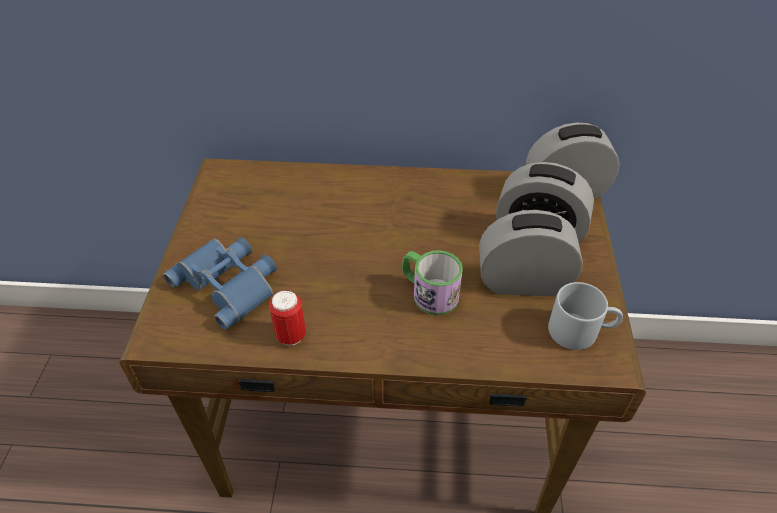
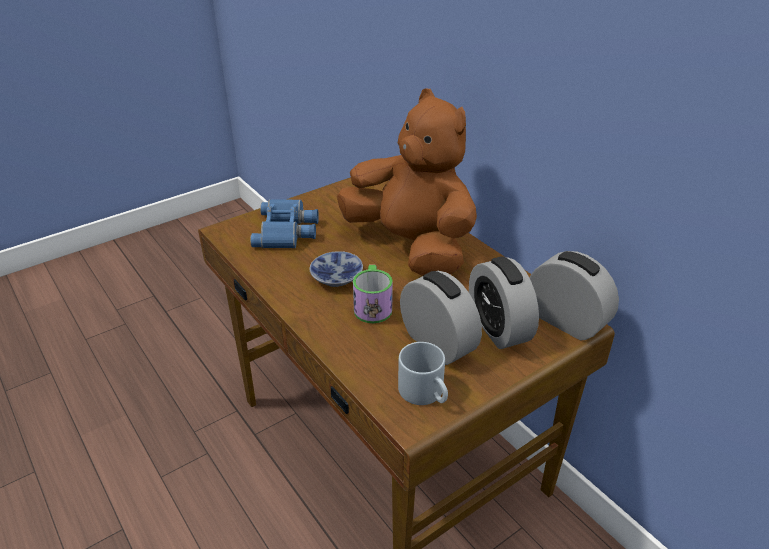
camera: 50 degrees right, 10 degrees down
(291, 336) = (274, 271): can -> none
(355, 291) = (337, 276): none -> bowl
(369, 212) = (411, 246): none -> brown plush toy

